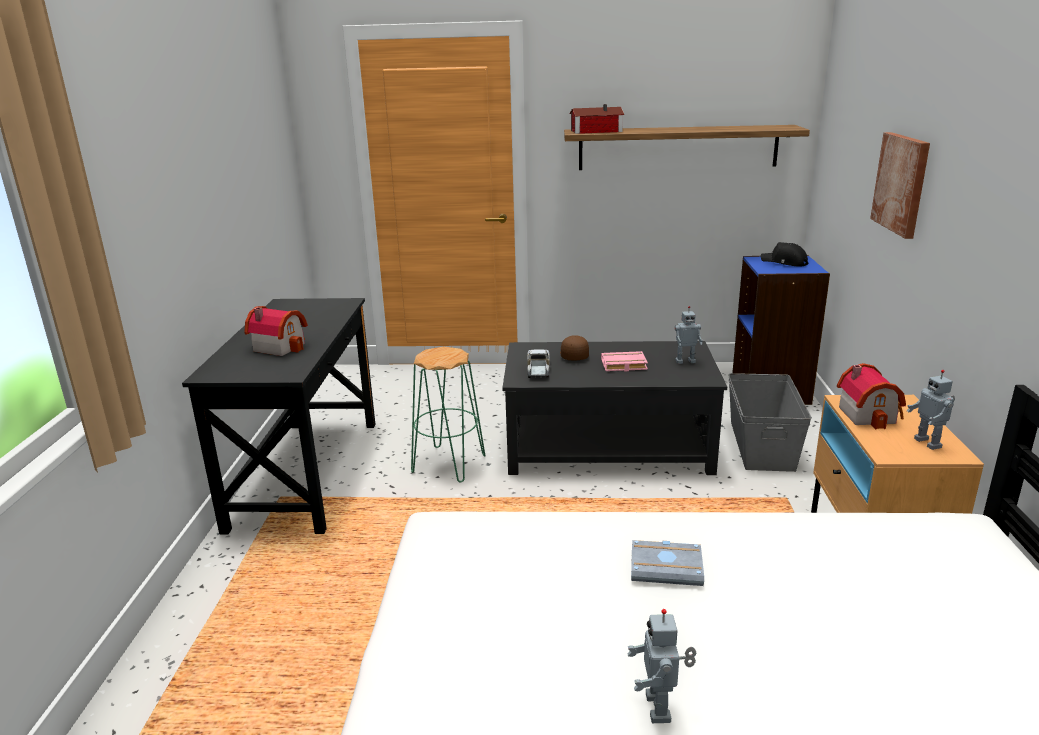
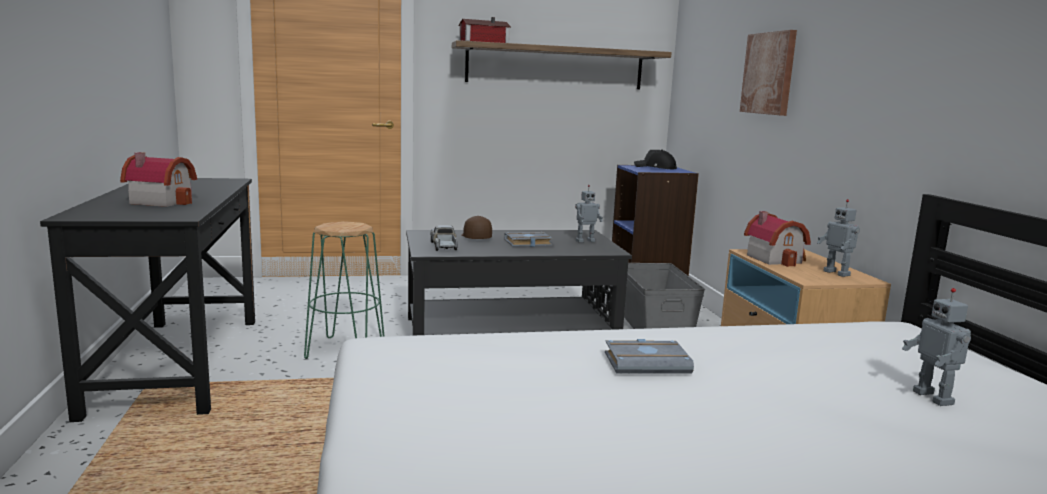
camera: 15 degrees left, 10 degrees down
(623, 365) = (527, 243): pink book -> grey book
(660, 708) = (702, 466): toy robot -> toy robot (935, 398)

